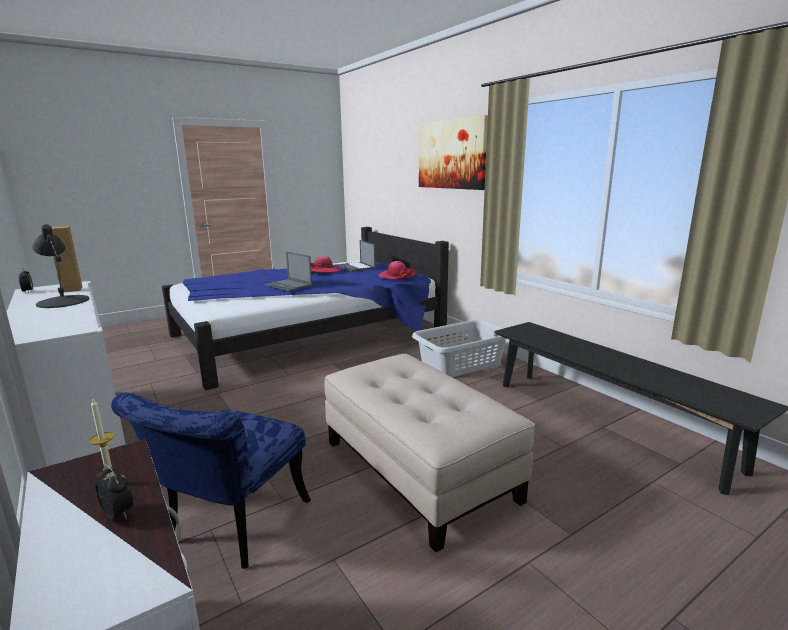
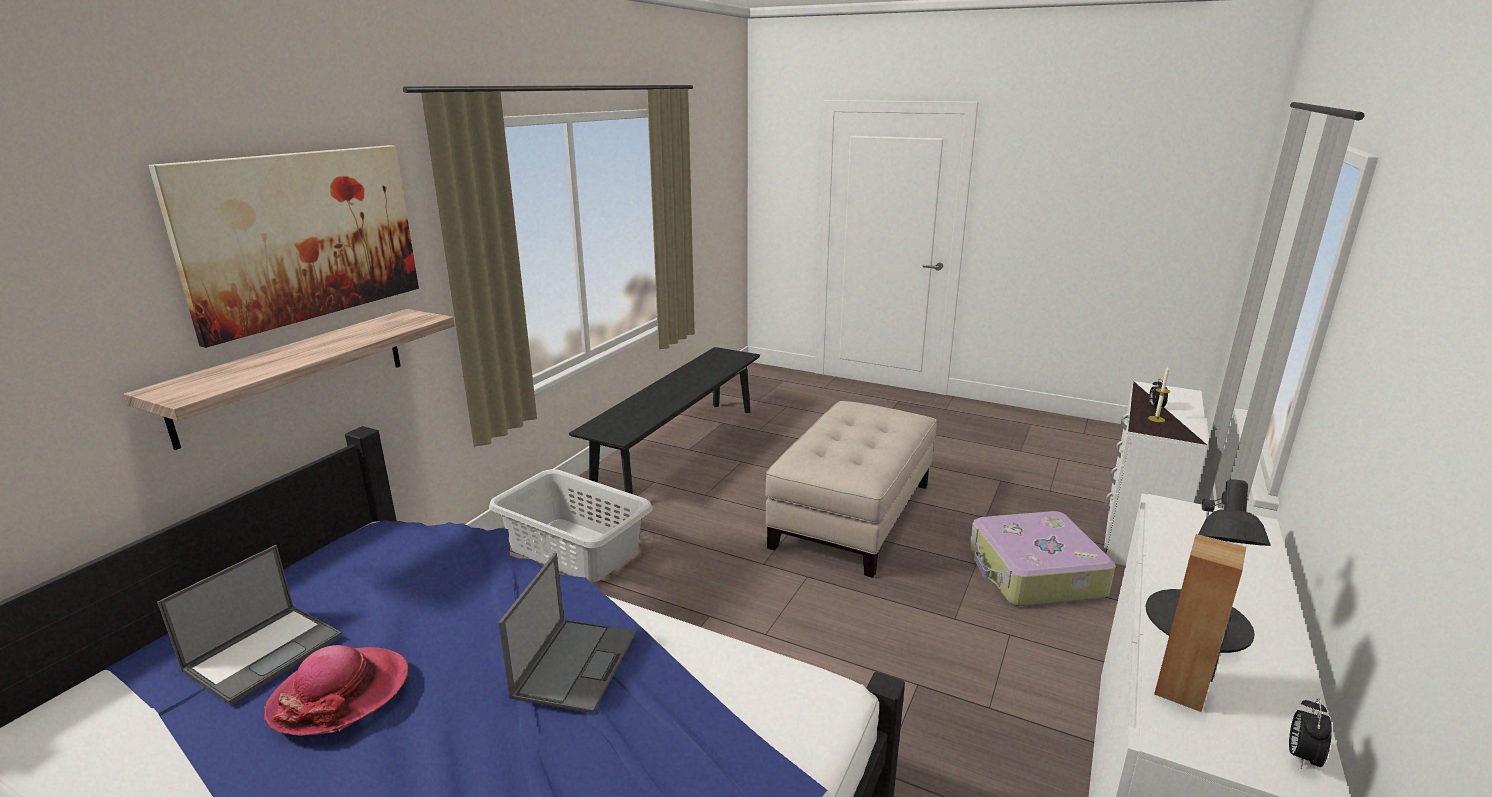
camera: 120 degrees left, 5 degrees up
(230, 528) = (1034, 573): blue chair -> suitcase
(397, 276) = (400, 547): hat -> none
(439, 209) = (294, 373): none -> shelf

